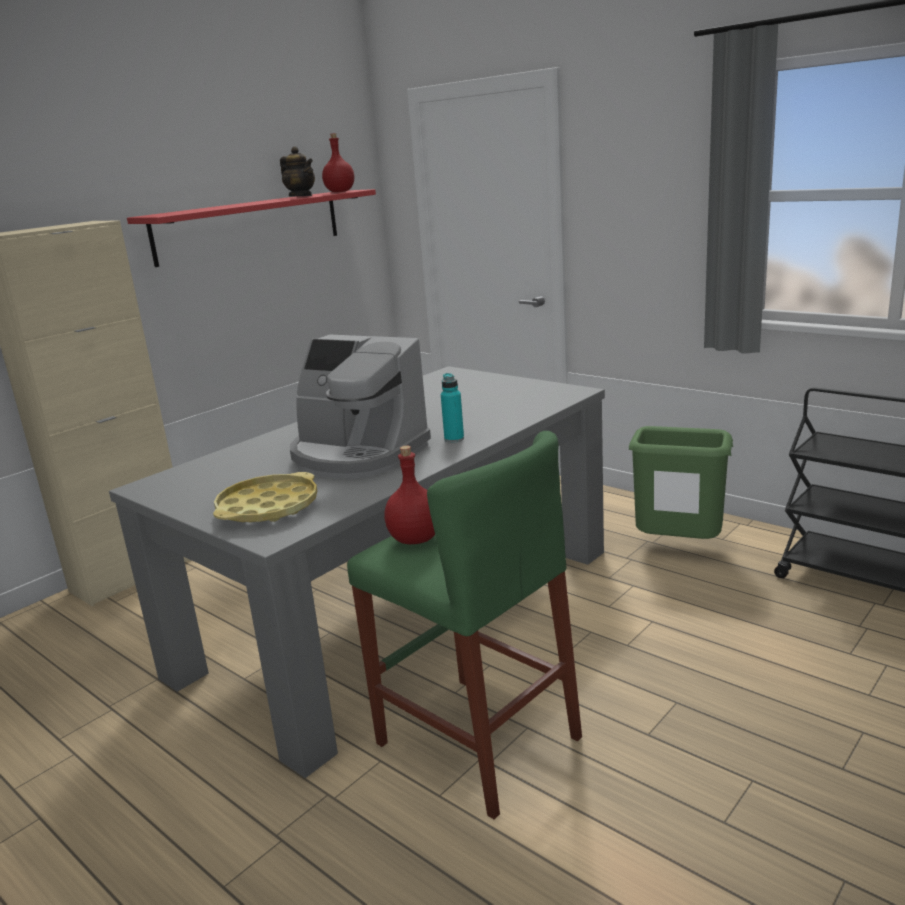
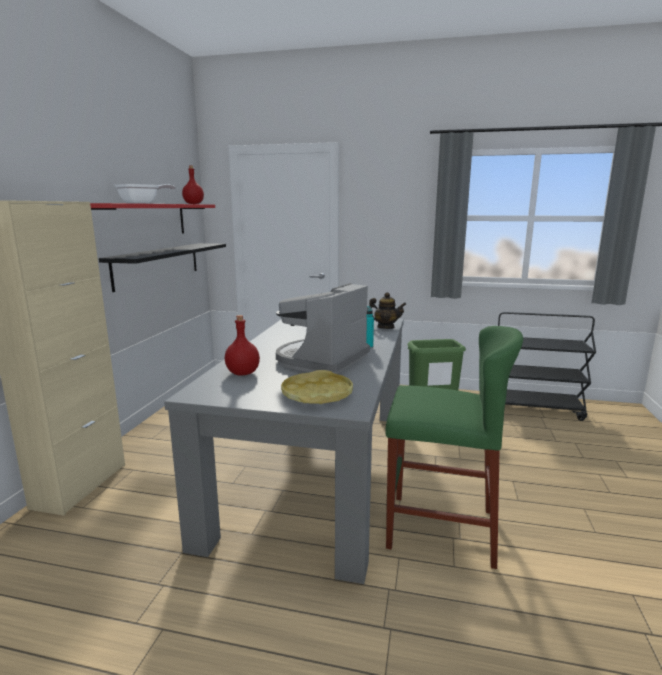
camera: 30 degrees left, 5 degrees down
(232, 205) = (143, 203): none -> frying pan
(285, 286) = (158, 264): none -> black shelf
(301, 196) = (175, 203): teapot -> teapot (385, 327)
(357, 454) = (321, 360): coffee machine -> coffee machine turned 120 degrees clockwise
(414, 539) = (417, 402): red bottle -> red bottle (242, 373)

